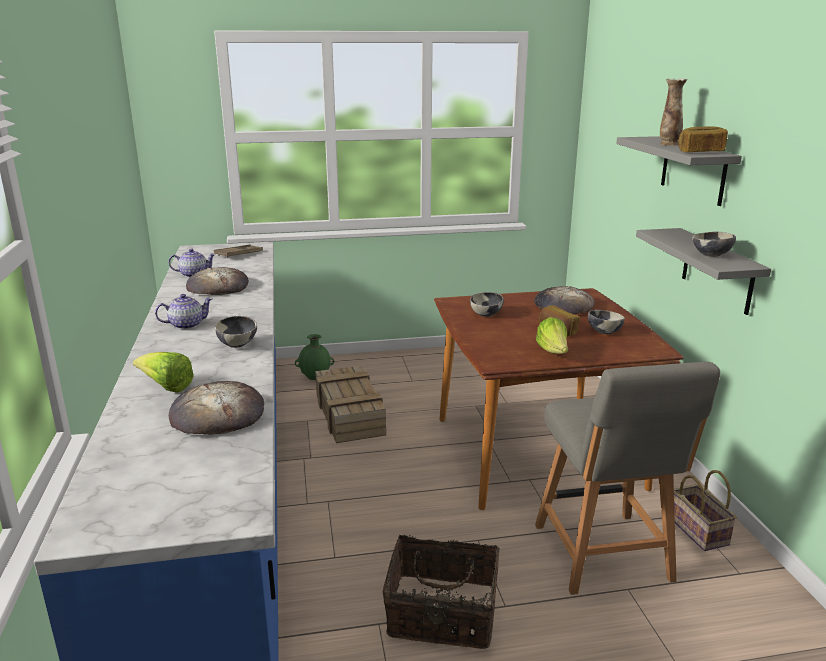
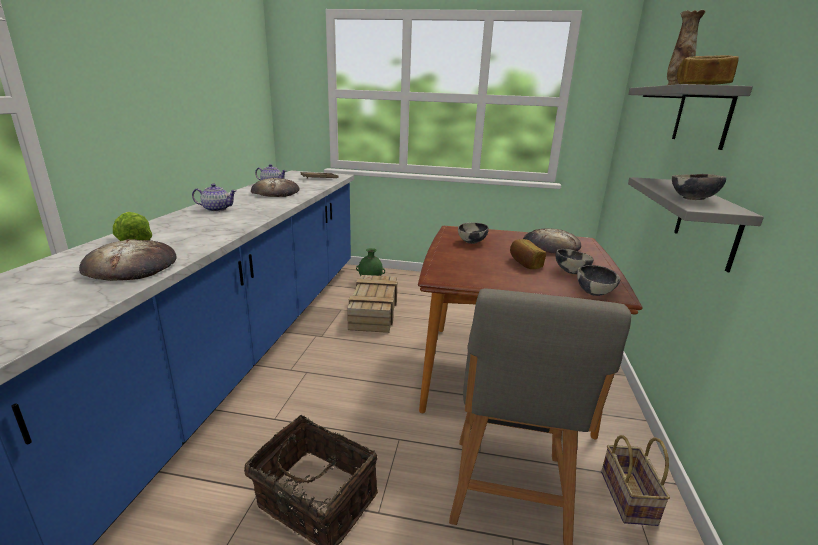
camera: 20 degrees right, 0 degrees up
(237, 344) = (228, 225): bowl -> bowl (594, 292)
(553, 352) = (503, 279): lettuce -> none

